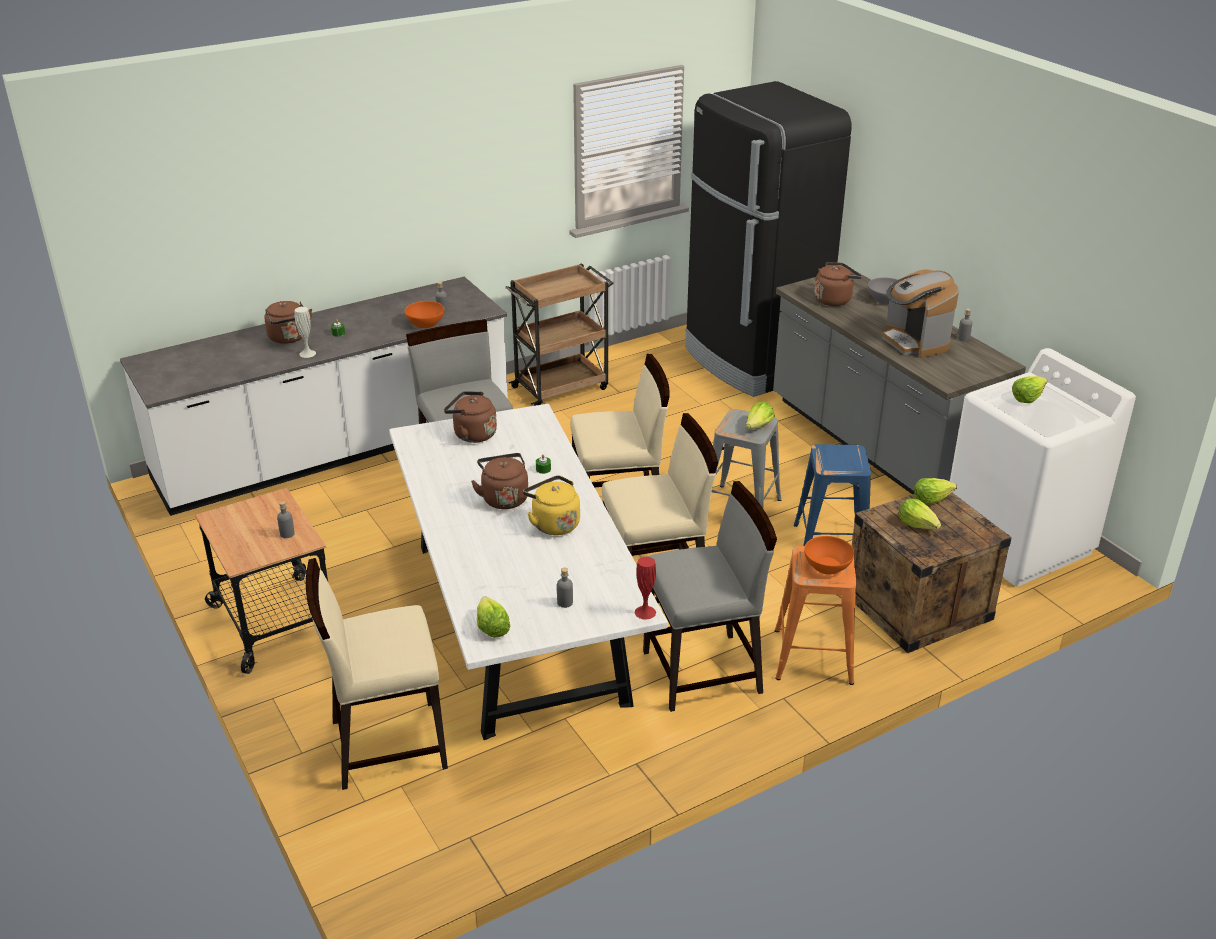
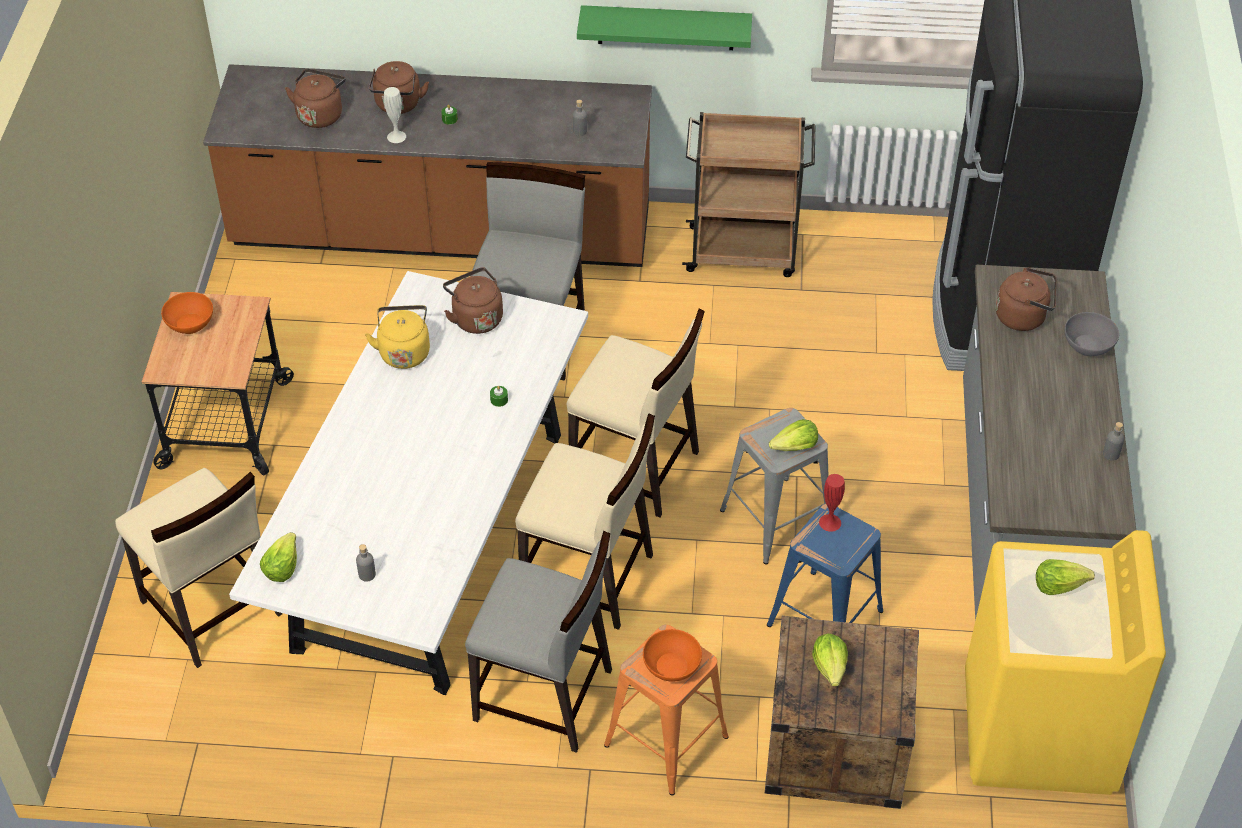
camera: 35 degrees right, 15 degrees up
(287, 534) = (225, 356): grey bottle -> none
(335, 450) = (441, 232): white counter -> brown counter
(387, 743) = (211, 609): beige chair -> beige chair turned 150 degrees counterclockwise
(425, 323) = (546, 143): orange bowl -> orange bowl (190, 324)
(468, 222) = (666, 27): none -> green shelf
(504, 498) = (429, 417): brown kettle -> brown kettle (320, 114)
(553, 523) = (444, 475): yellow kettle -> yellow kettle (404, 351)
(645, 612) = (424, 626): red vase -> red vase (830, 522)
(914, 342) = (1044, 430): coffee machine -> none
(931, 499) = (883, 643): lettuce -> none
(1017, 543) = (1038, 732): white washing machine -> yellow washing machine

